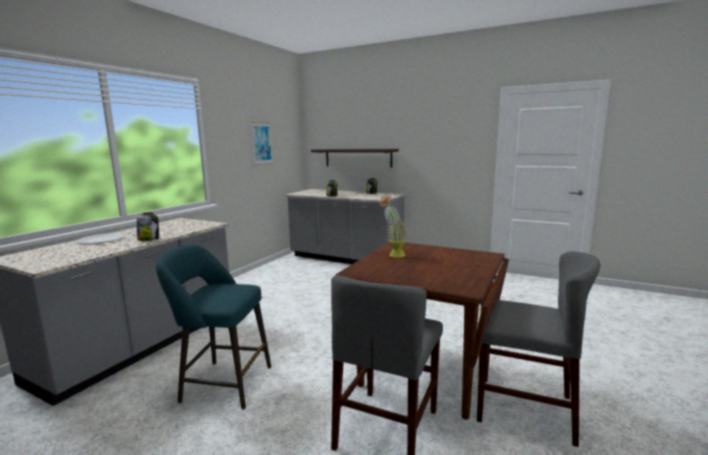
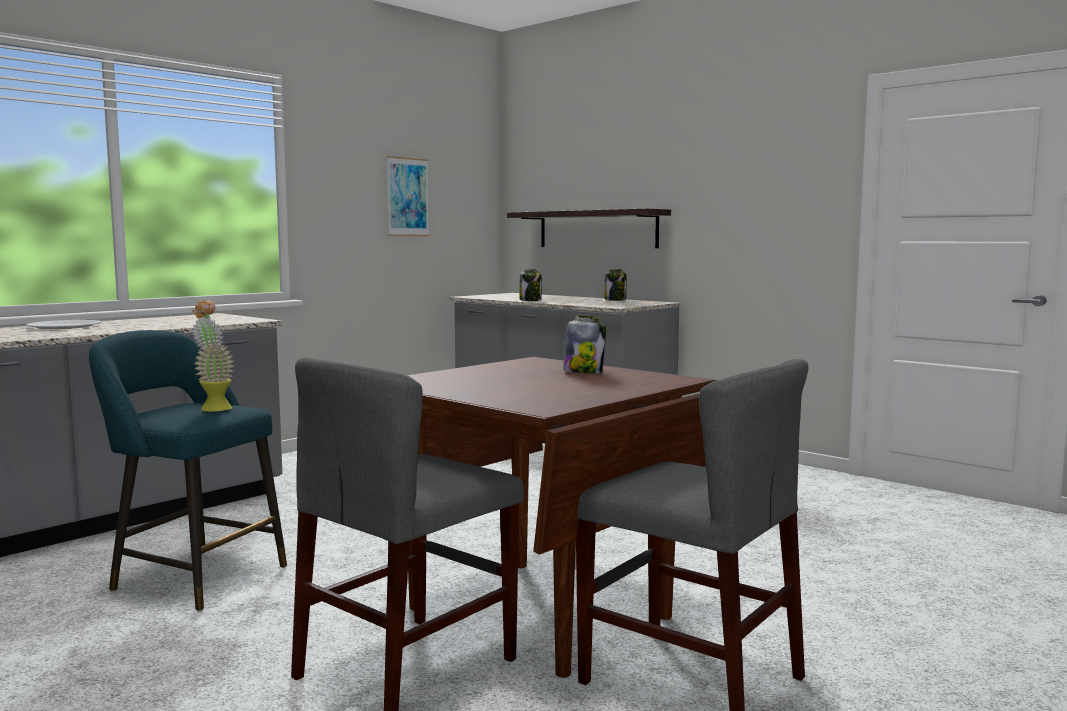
camera: 15 degrees right, 5 degrees down
(149, 239) = (129, 328): jar -> jar (583, 372)
(393, 254) = (501, 369): potted plant -> potted plant (213, 407)

